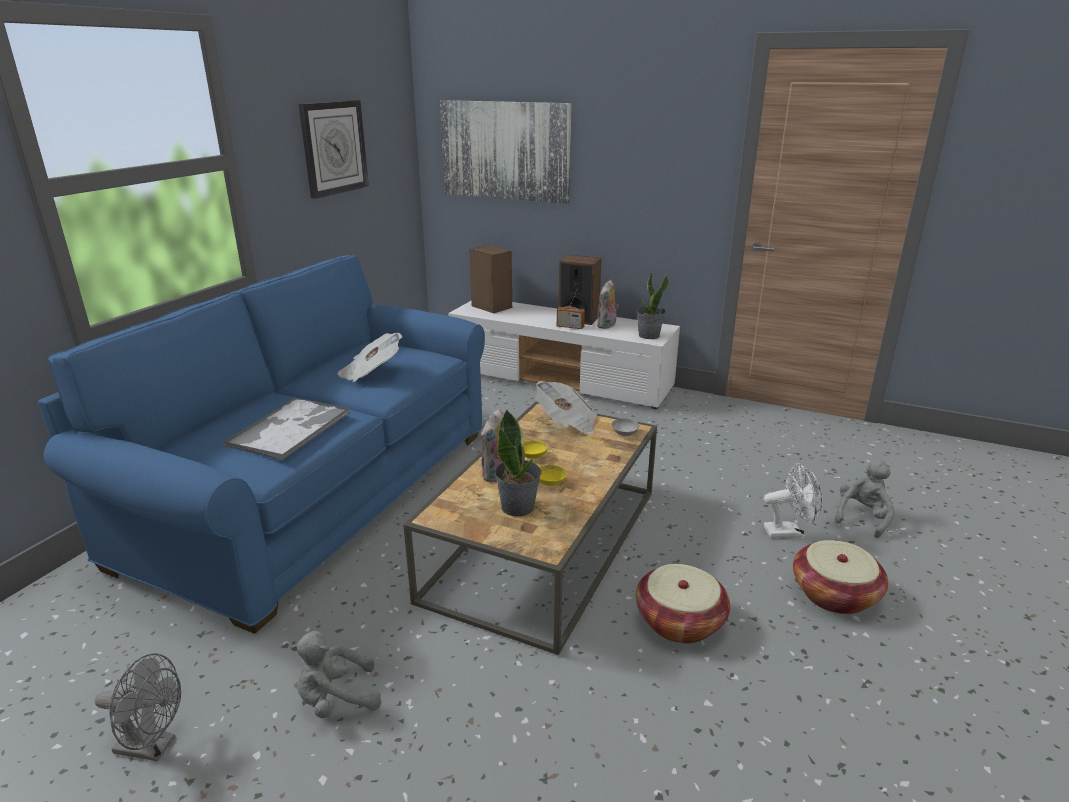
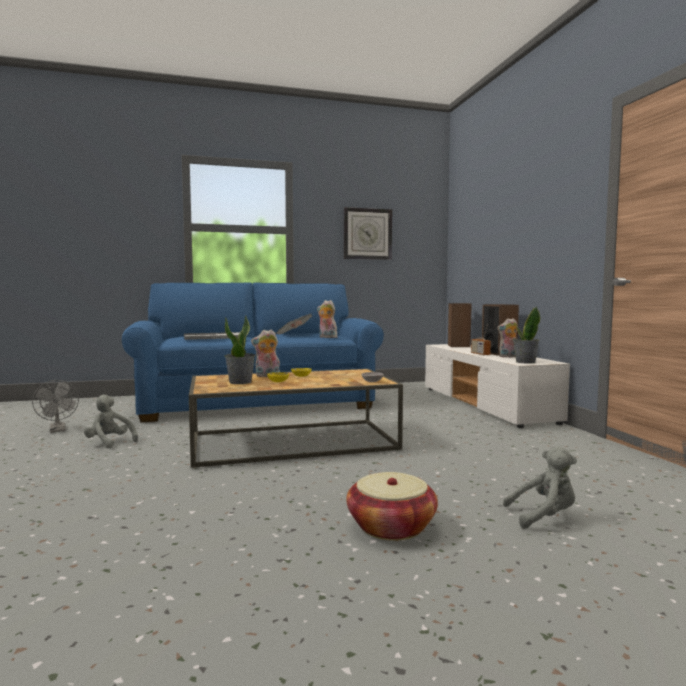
camera: 50 degrees right, 20 degrees down
(426, 364) = (326, 337): none -> plush toy
(505, 151) = (480, 236): picture -> none
(567, 423) = (356, 374): newspaper -> none
(679, 621) = (268, 487): basket -> none
(789, 531) = (450, 495): white fan -> none

